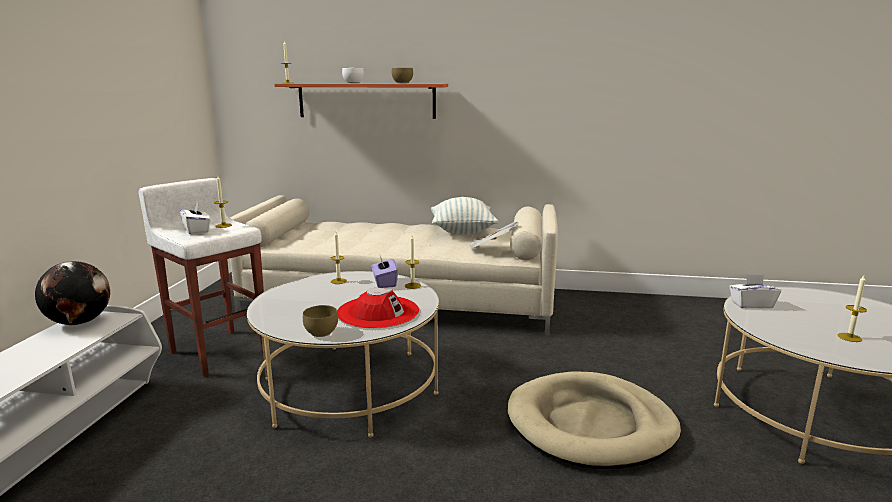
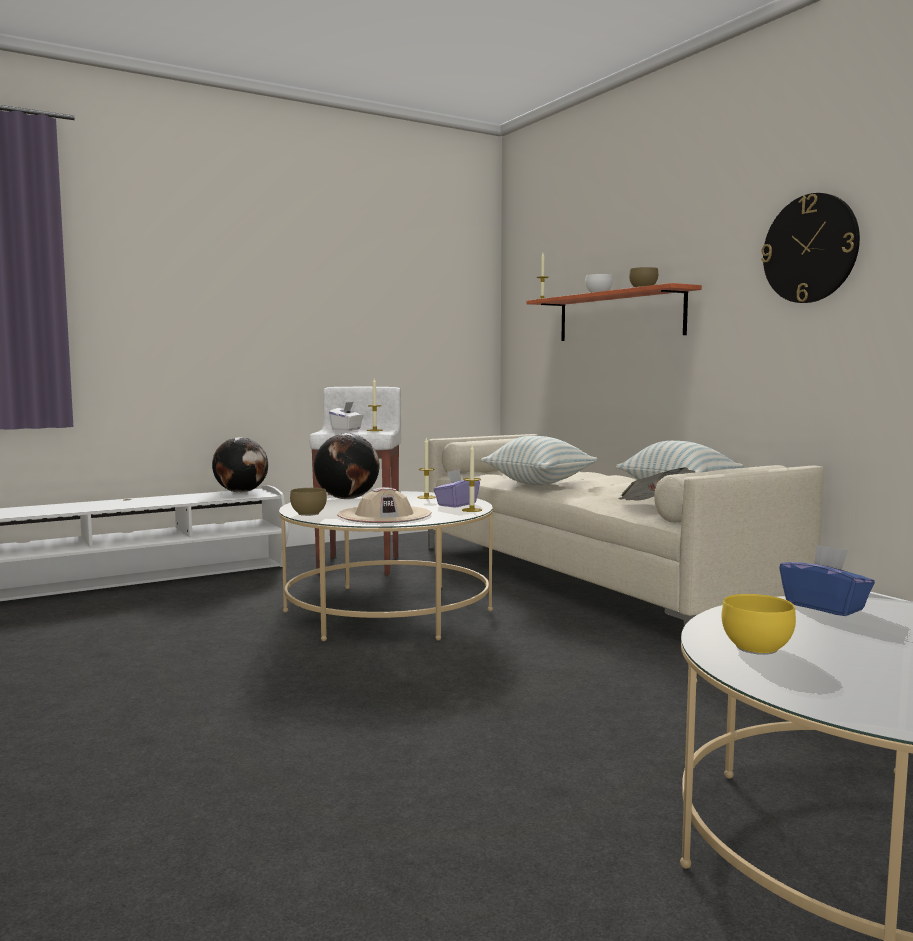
camera: 50 degrees right, 10 degrees down
(286, 303) = (347, 498): none -> globe
(363, 243) = (539, 483): none -> pillow
(378, 312) = (384, 515): red hat -> beige hat
(536, 68) = (810, 249): none -> wall clock
(591, 425) = (516, 715): beige dog bed -> none
(751, 304) = (824, 606): white tissue box -> blue tissue box
(815, 343) = (755, 647): none -> yellow bowl
(849, 337) = (850, 664): candle -> none

